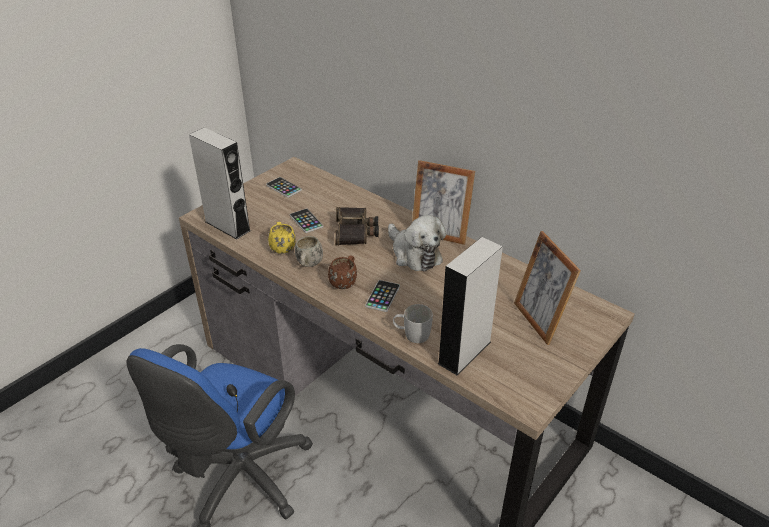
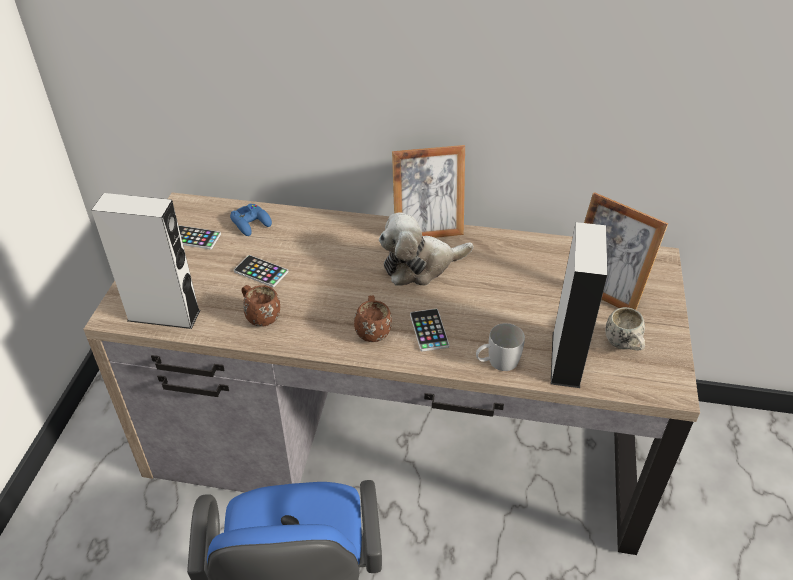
camera: 30 degrees left, 5 degrees up
(282, 247) = (260, 316): yellow mug -> brown mug
(309, 265) = (313, 327): white mug -> white mug (624, 346)
(326, 190) = (251, 223): none -> blue game controller
(356, 231) = (332, 263): binoculars -> none
(414, 254) = (420, 266): plush toy -> plush toy turned 135 degrees clockwise

